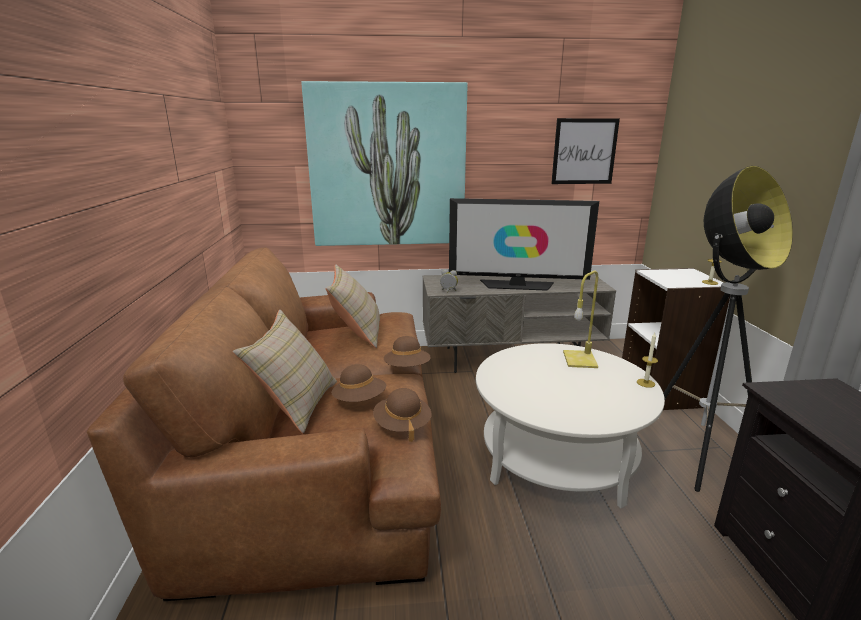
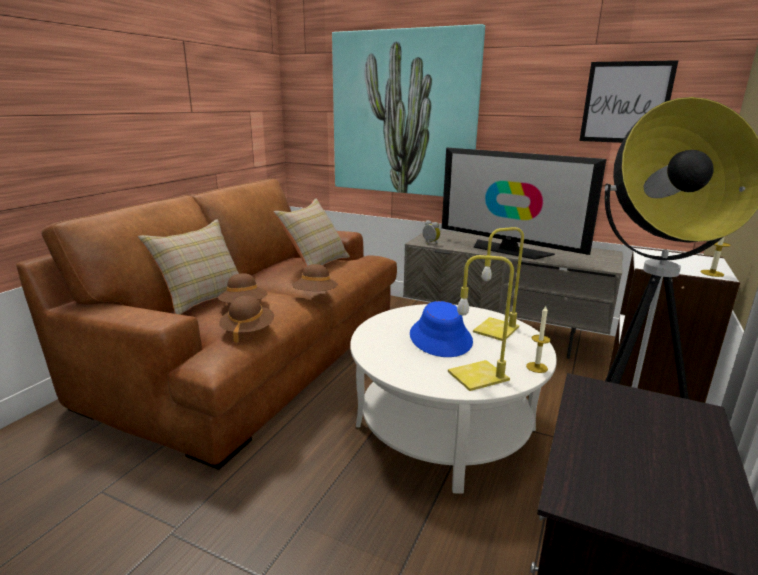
camera: 30 degrees right, 0 degrees up
(555, 379) = (441, 338): none -> blue hat
(622, 402) = (479, 375): none -> yellow table lamp

